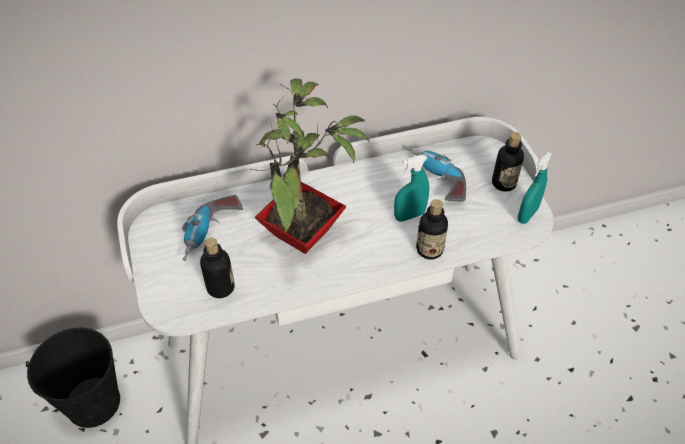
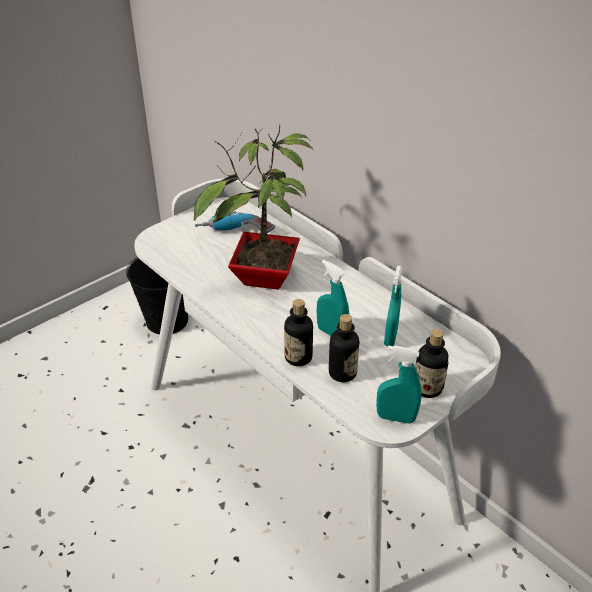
camera: 65 degrees right, 10 degrees down
(220, 287) = (186, 255): bottle -> bottle (342, 373)
(435, 180) = (390, 337): power drill -> turquoise spray bottle

